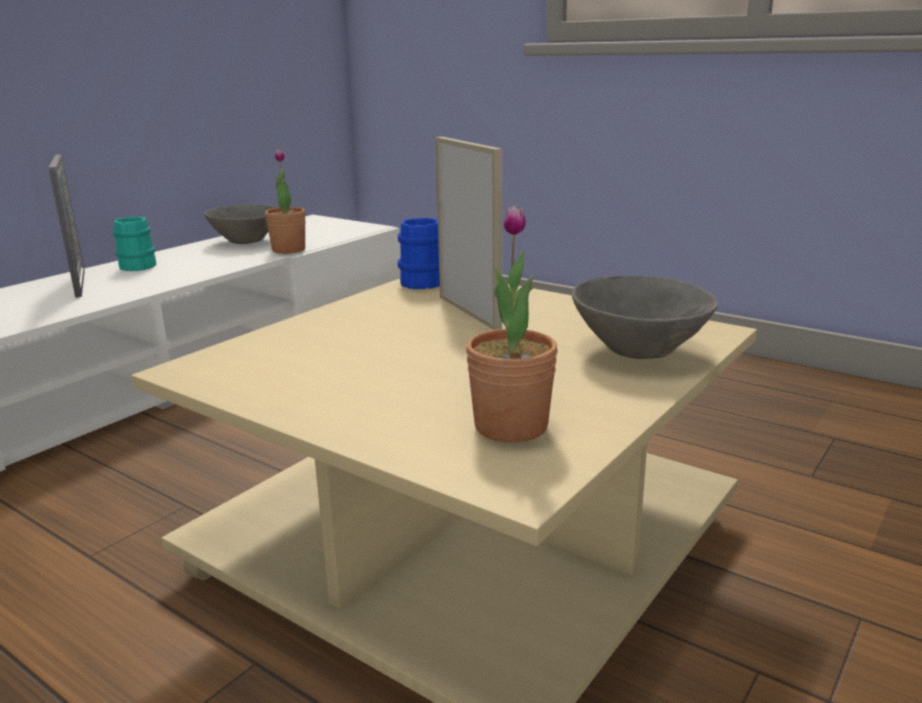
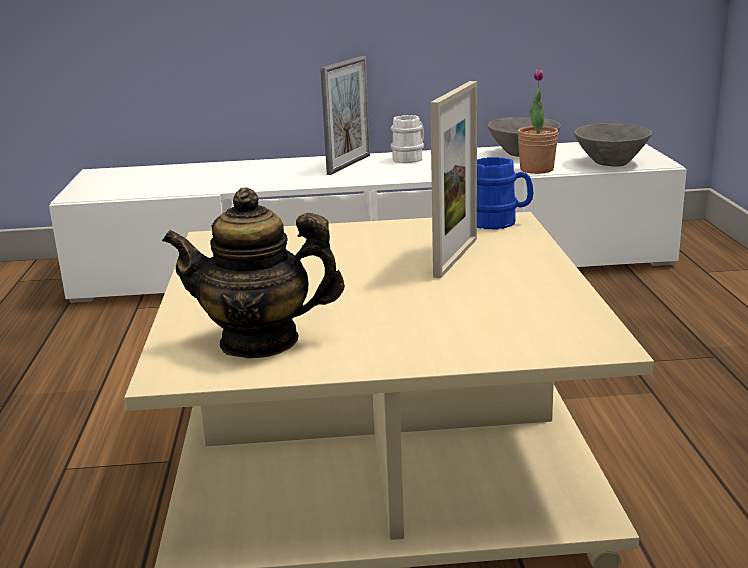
camera: 50 degrees right, 0 degrees up
(139, 265) = (410, 158): turquoise mug -> white mug
(511, 426) = (260, 341): potted plant -> teapot
(640, 351) = (486, 334): grey bowl -> grey bowl (610, 163)

